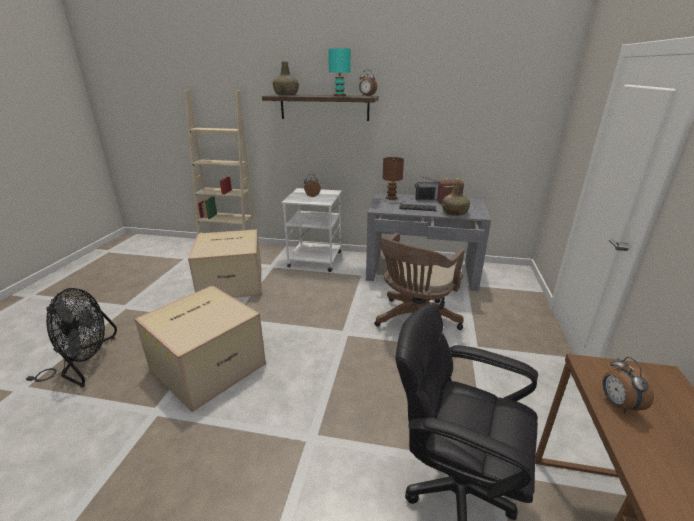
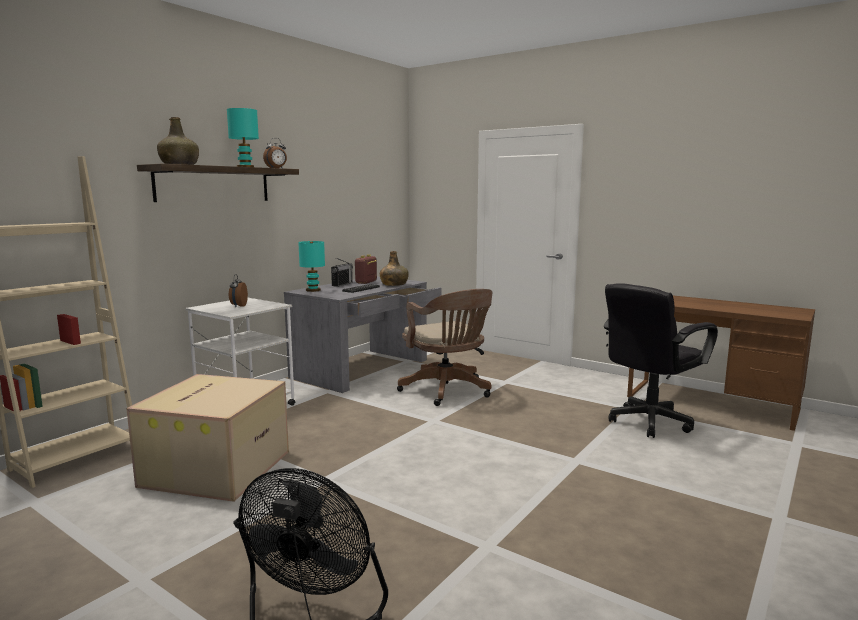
camera: 65 degrees left, 15 degrees down
(208, 365) = (421, 503): cardboard box -> none
(391, 197) = (312, 290): brown table lamp -> turquoise table lamp
(617, 404) = (678, 303): alarm clock -> none

